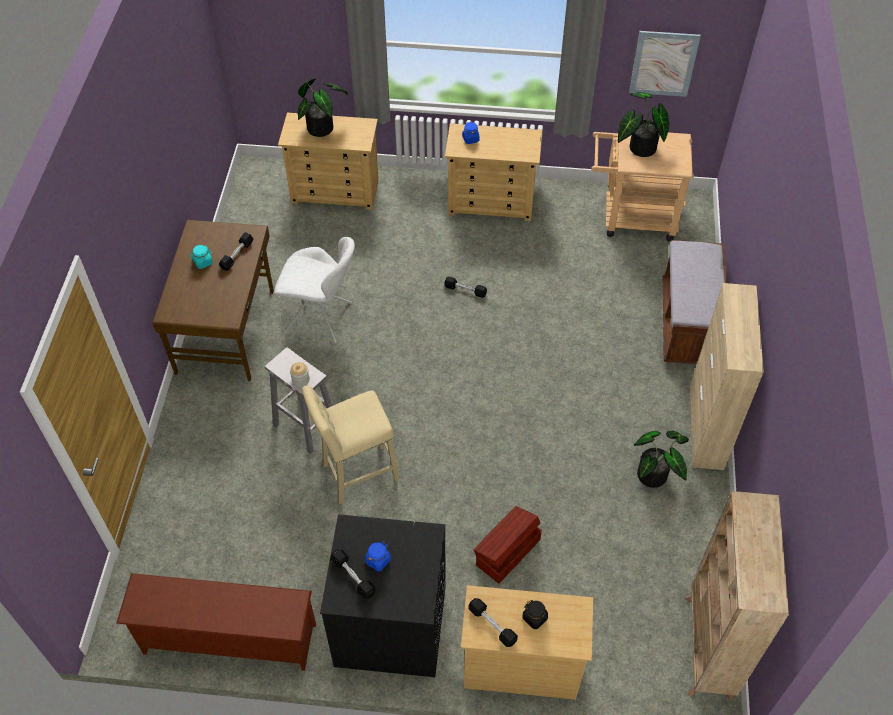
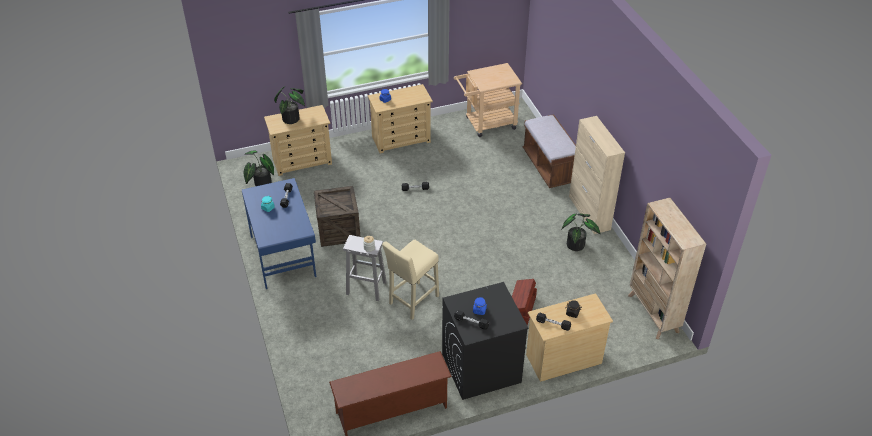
camera: 25 degrees left, 10 degrees down
(227, 331) = (283, 255): brown desk -> blue desk
(321, 318) = (338, 230): white chair -> crate
(639, 148) = (484, 77): potted plant -> potted plant (261, 184)
(663, 63) = (483, 25): picture -> none

